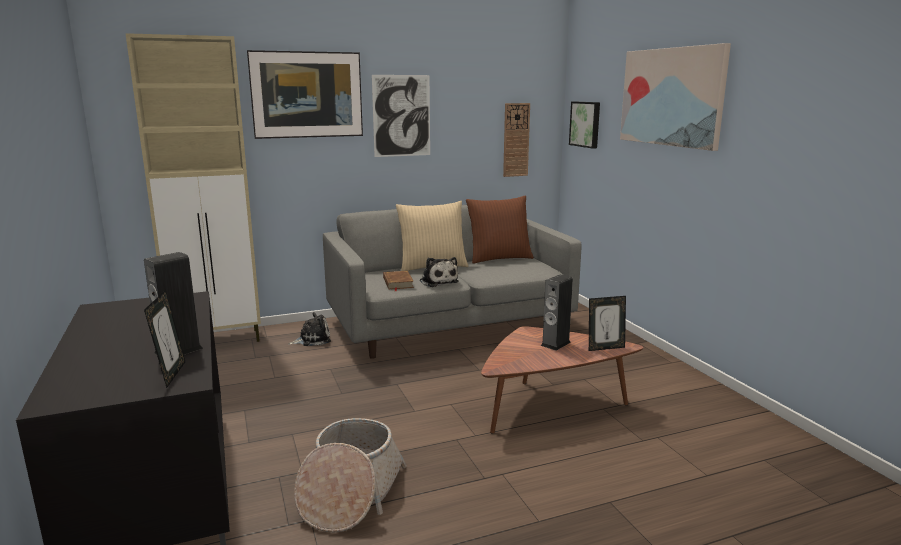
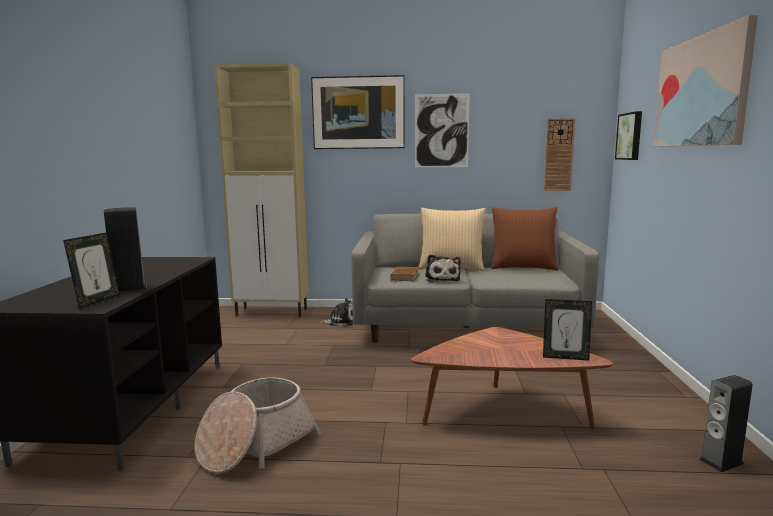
camera: 25 degrees right, 5 degrees down
(555, 344) = (513, 346): speaker -> speaker (721, 461)

